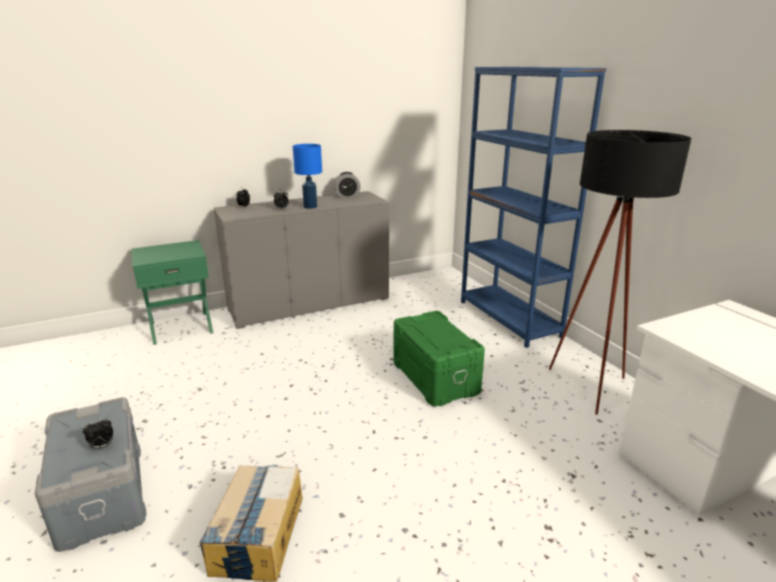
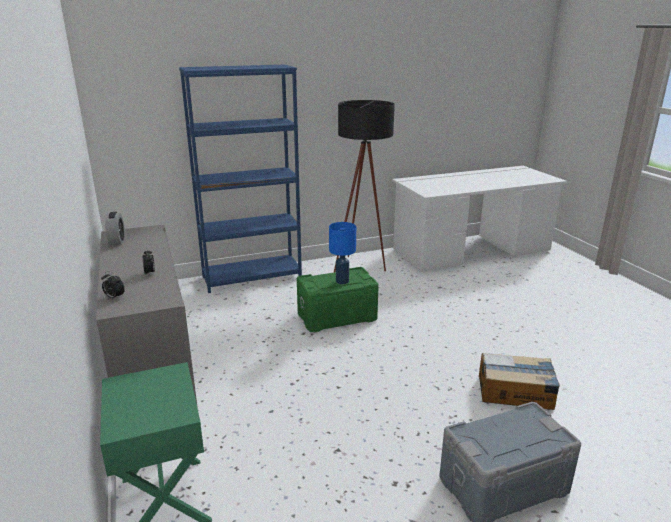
camera: 85 degrees left, 0 degrees up
(102, 446) = (515, 424): alarm clock -> none
(310, 206) = (154, 258): blue table lamp -> blue table lamp (341, 281)

